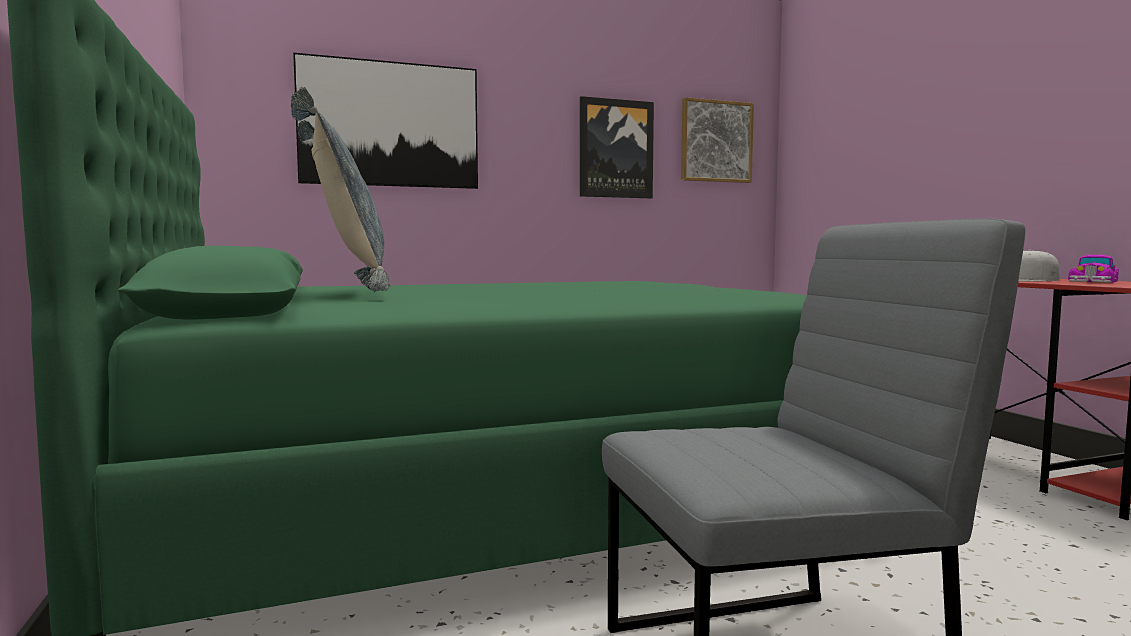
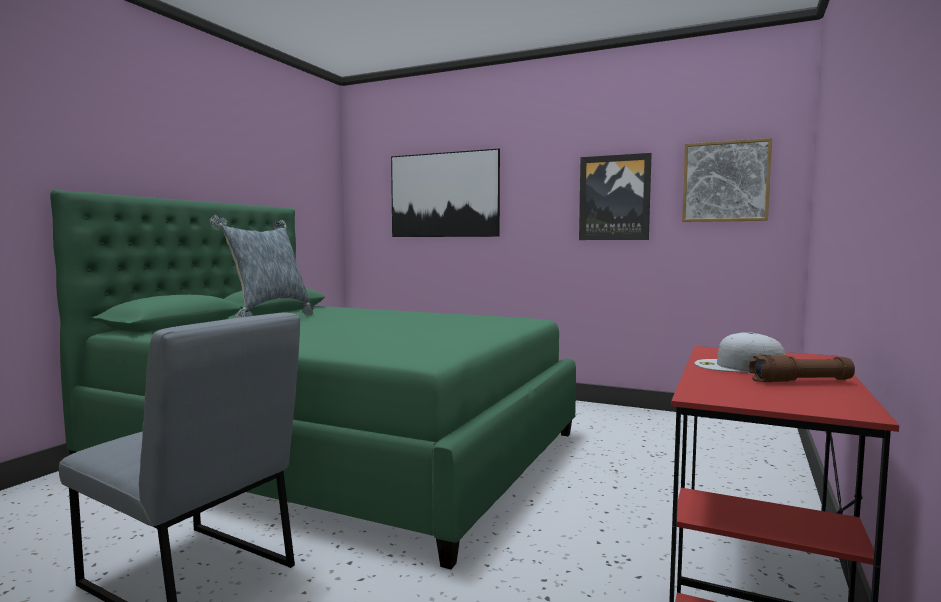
camera: 45 degrees right, 0 degrees up
(1093, 281) = (800, 381): toy car -> brown flashlight

